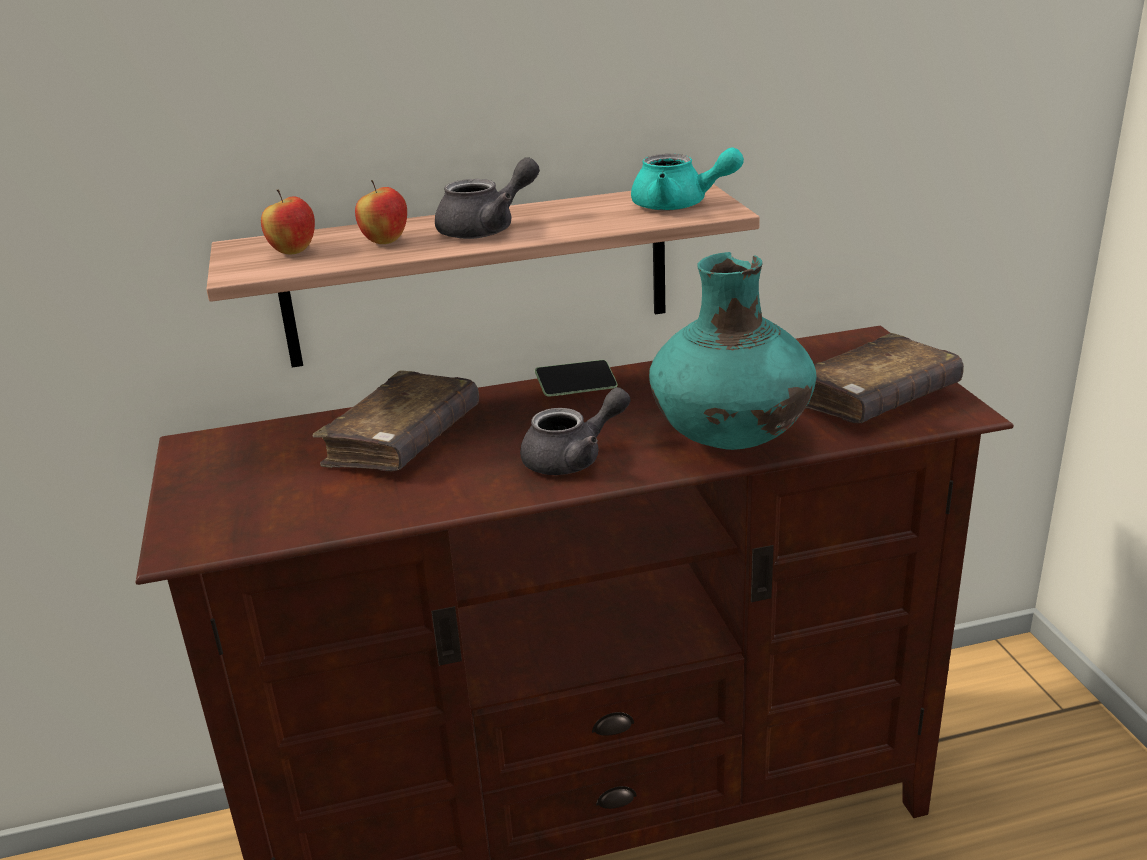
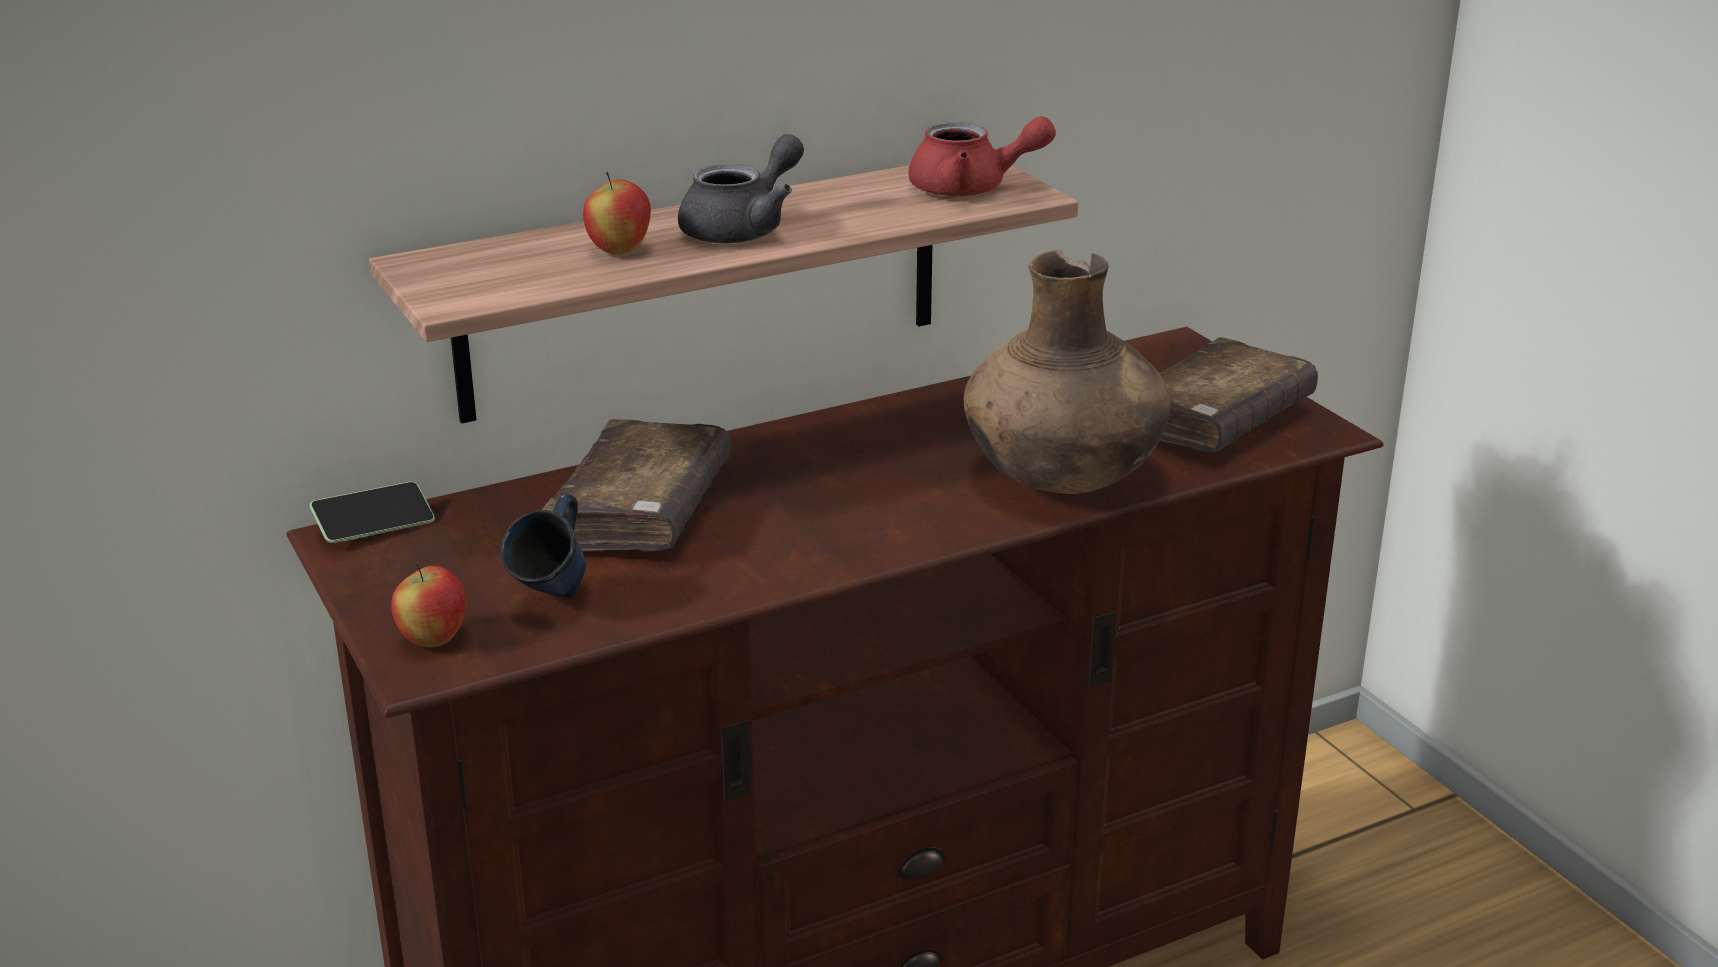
camera: 15 degrees left, 0 degrees up
(293, 252) = (503, 269): apple -> apple (433, 640)
(301, 505) = (554, 603): none -> blue mug
(573, 458) = (879, 519): grey teapot -> none
(576, 388) = (837, 430): phone -> phone (374, 527)
(679, 205) = (971, 188): turquoise teapot -> red teapot
(731, 439) = (1063, 481): turquoise vase -> brown vase

